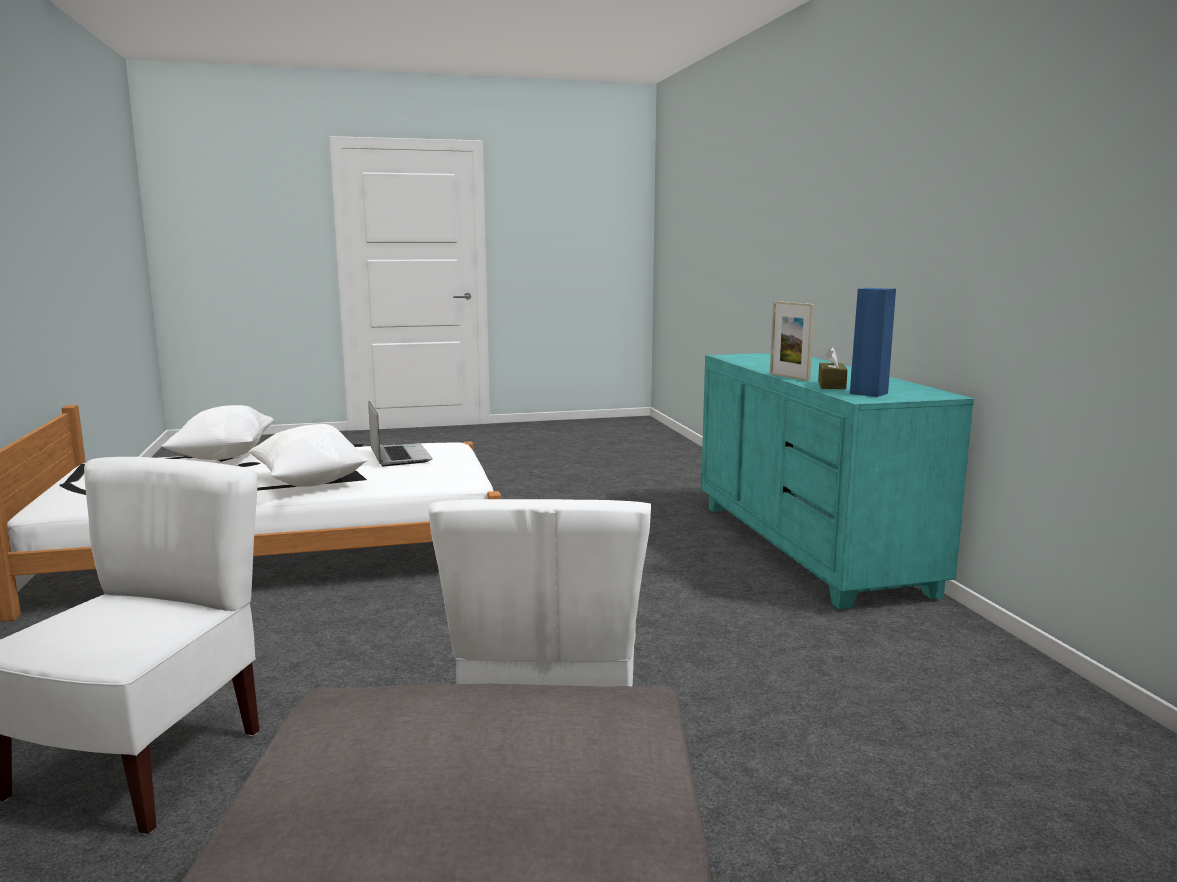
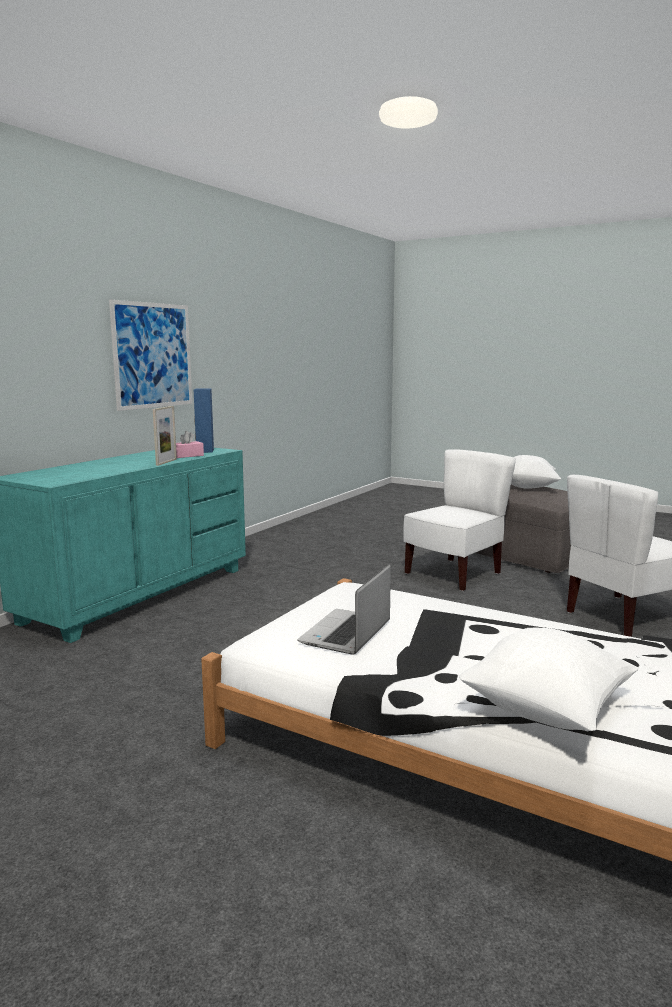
camera: 135 degrees left, 0 degrees up
(310, 482) = (475, 621): white pillow -> white pillow (528, 487)
(831, 385) = (187, 456): brown tissue box -> pink tissue box
(953, 232) = (153, 355): none -> picture

